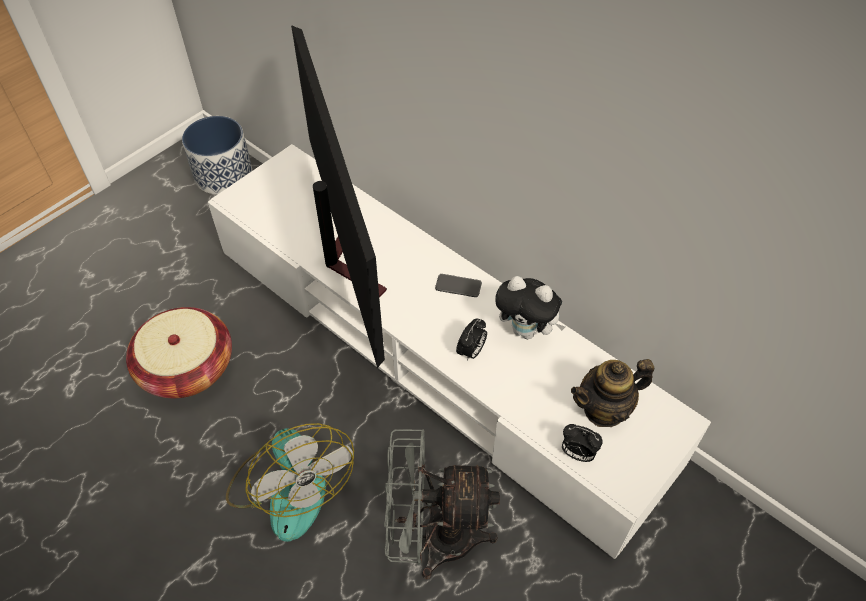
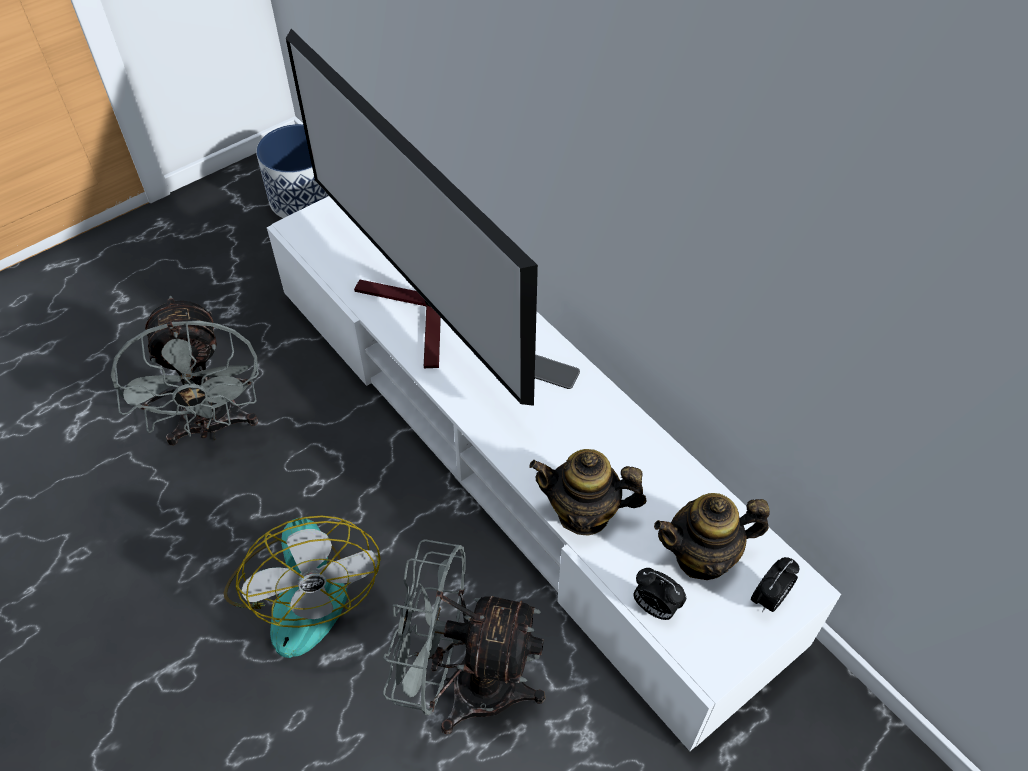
camera: 10 degrees right, 0 degrees up
(187, 368) = (212, 427): basket -> grey fan
(346, 256) = (419, 316): television -> television turned 150 degrees clockwise
(471, 352) = (547, 457): alarm clock -> alarm clock (769, 599)
(508, 390) = (584, 513): none -> teapot
(526, 330) = (624, 440): plush toy -> none

